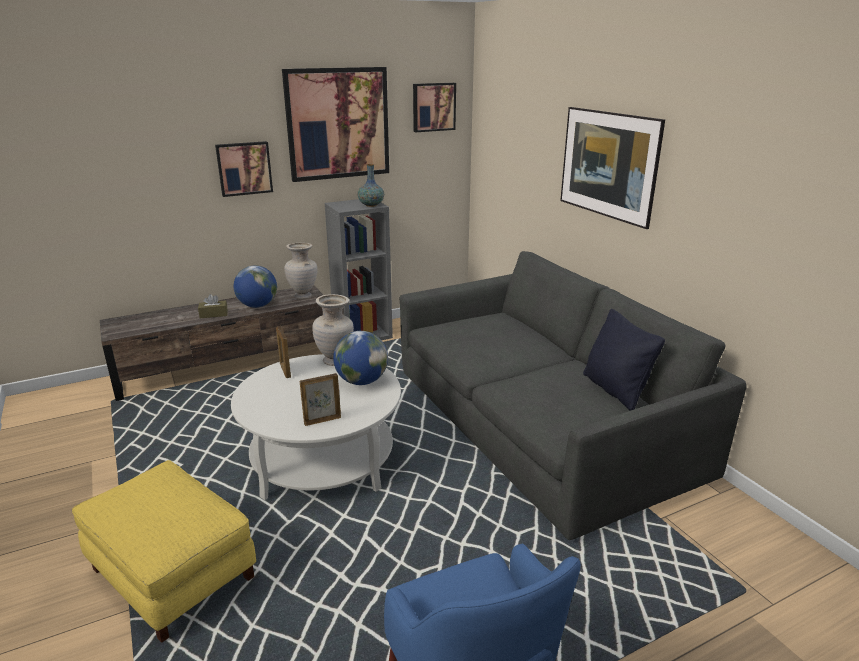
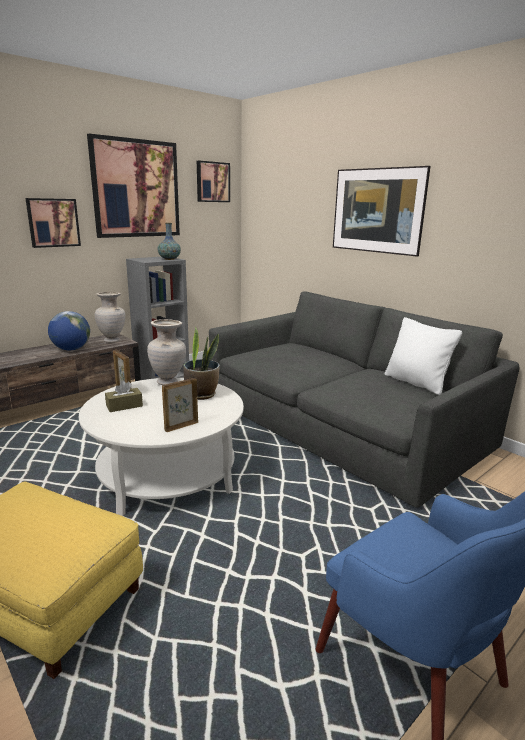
camera: 15 degrees left, 5 degrees down
(213, 314) = (29, 357): brown tissue box -> brown tissue box (124, 406)
(361, 381) = (201, 394): globe -> potted plant
(615, 390) = (416, 383): black pillow -> white pillow

